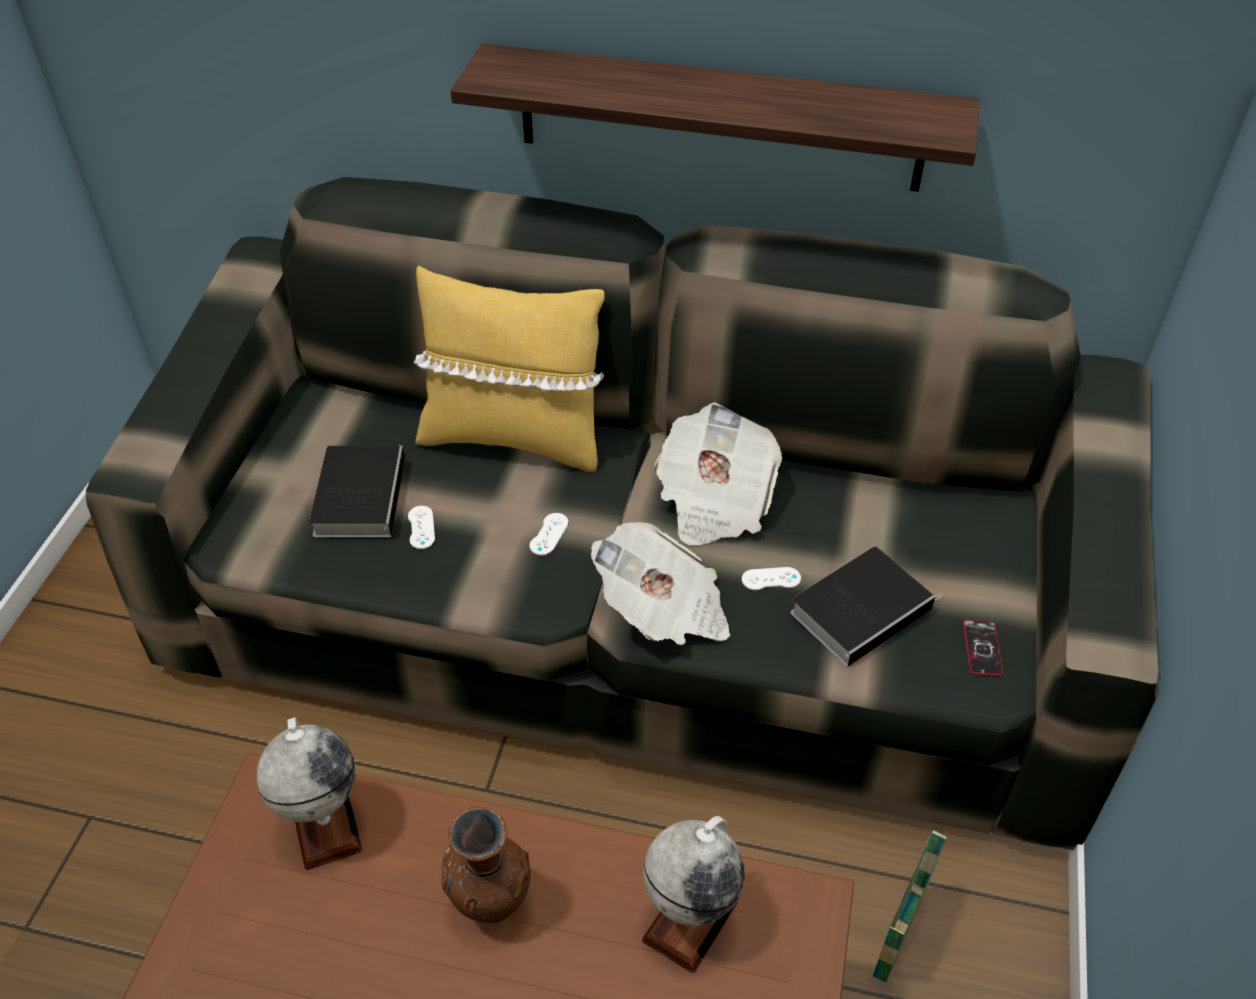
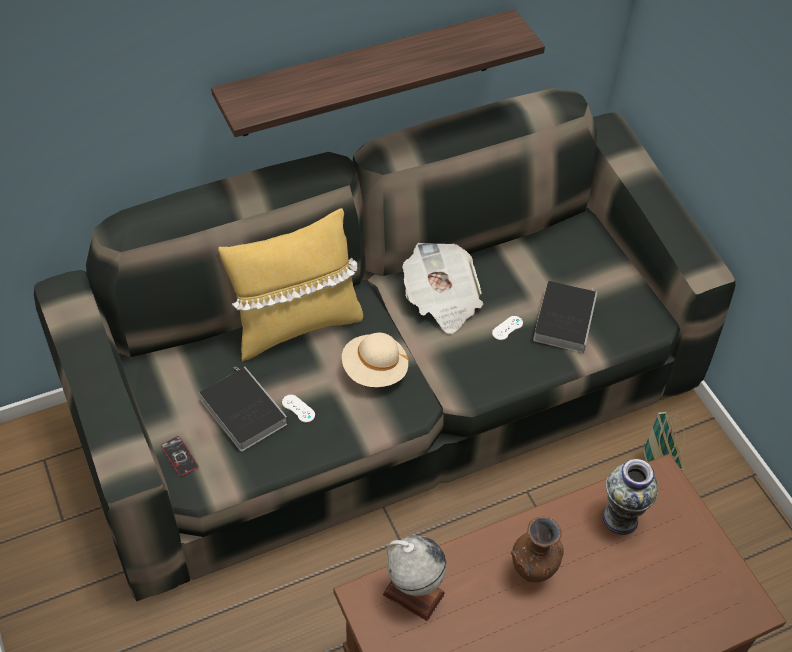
camera: 40 degrees left, 5 degrees up
(549, 534) = (374, 370): white game controller -> beige hat
(663, 610) = (473, 377): newspaper -> none
(690, 920) = (620, 518): globe -> vase
(982, 648) = (633, 306): phone -> phone (179, 456)

